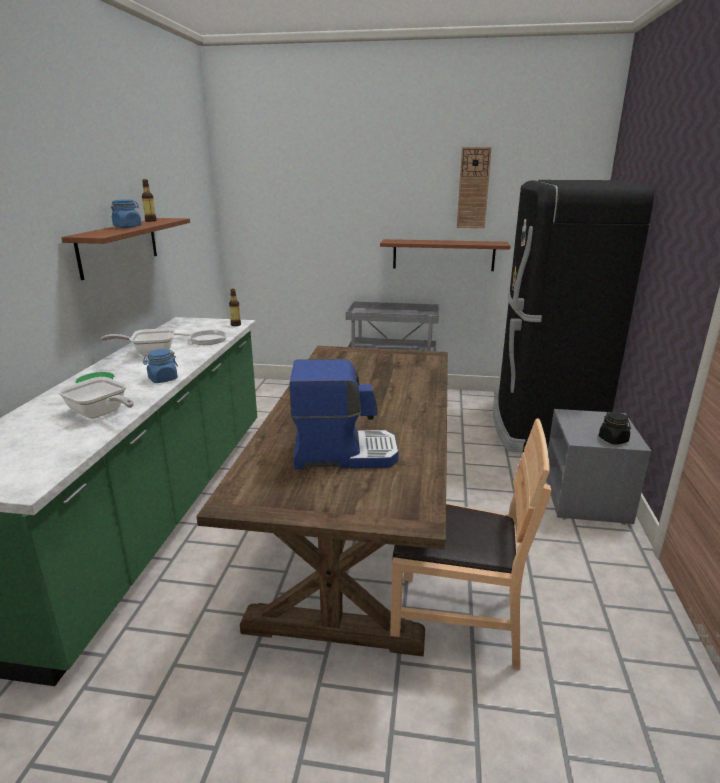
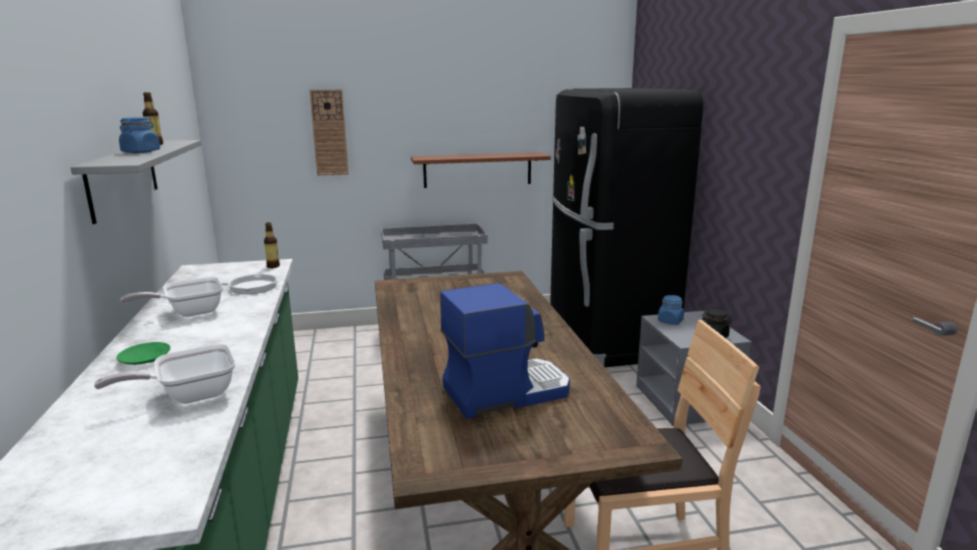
camera: 20 degrees left, 5 degrees down
(100, 414) = (189, 395): frying pan -> frying pan turned 135 degrees clockwise
(119, 246) = (123, 178): brown shelf -> grey shelf
(163, 379) = (237, 340): blue jar -> blue jar (670, 321)
(473, 188) = (503, 99): wall clock -> wall clock (329, 133)

